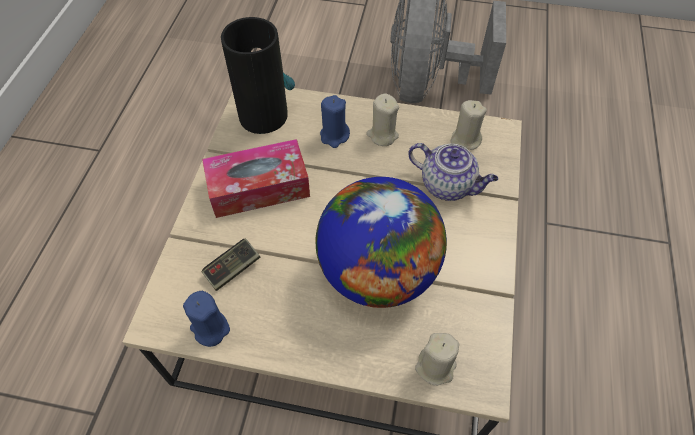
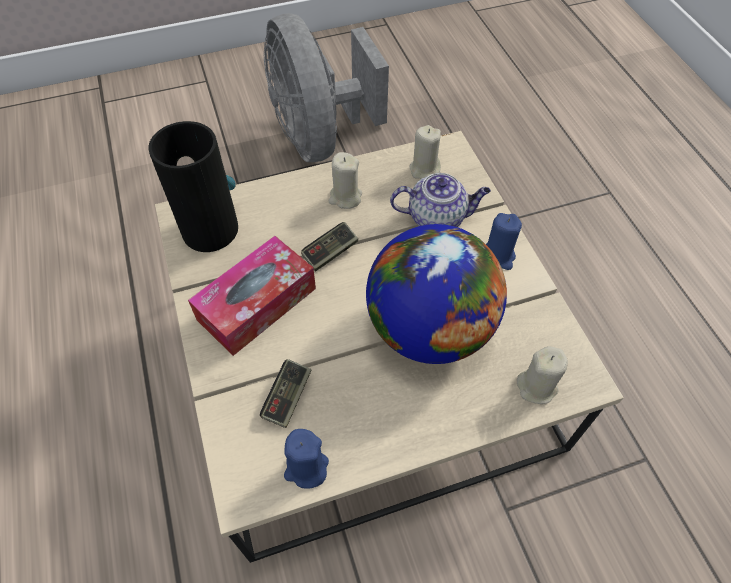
camera: 30 degrees left, 0 degrees up
(334, 136) = (298, 218): blue candle -> blue candle (498, 256)
(340, 173) = (330, 252): none -> game controller

